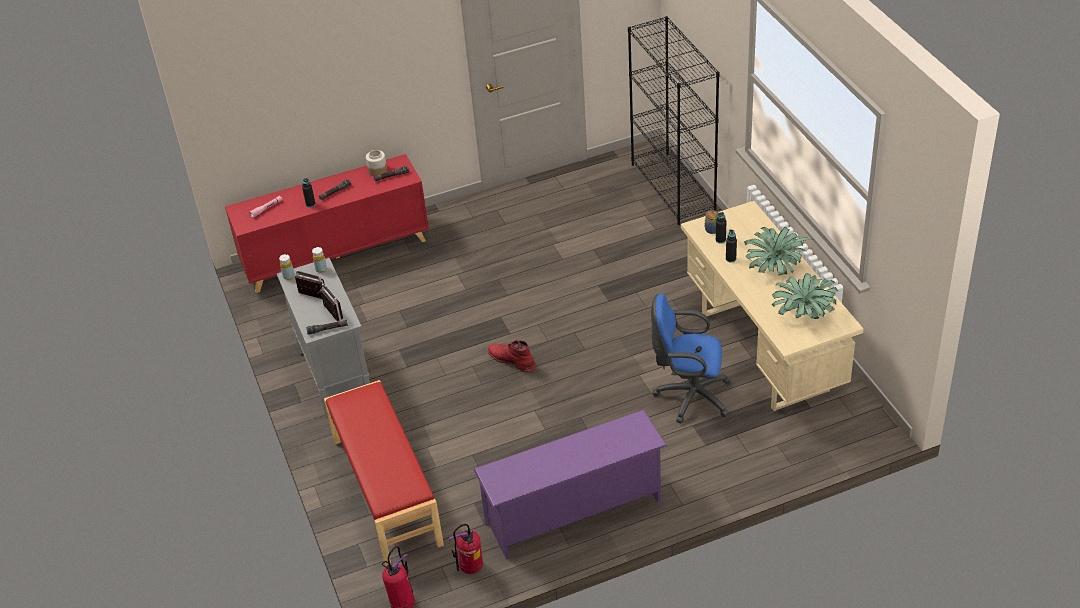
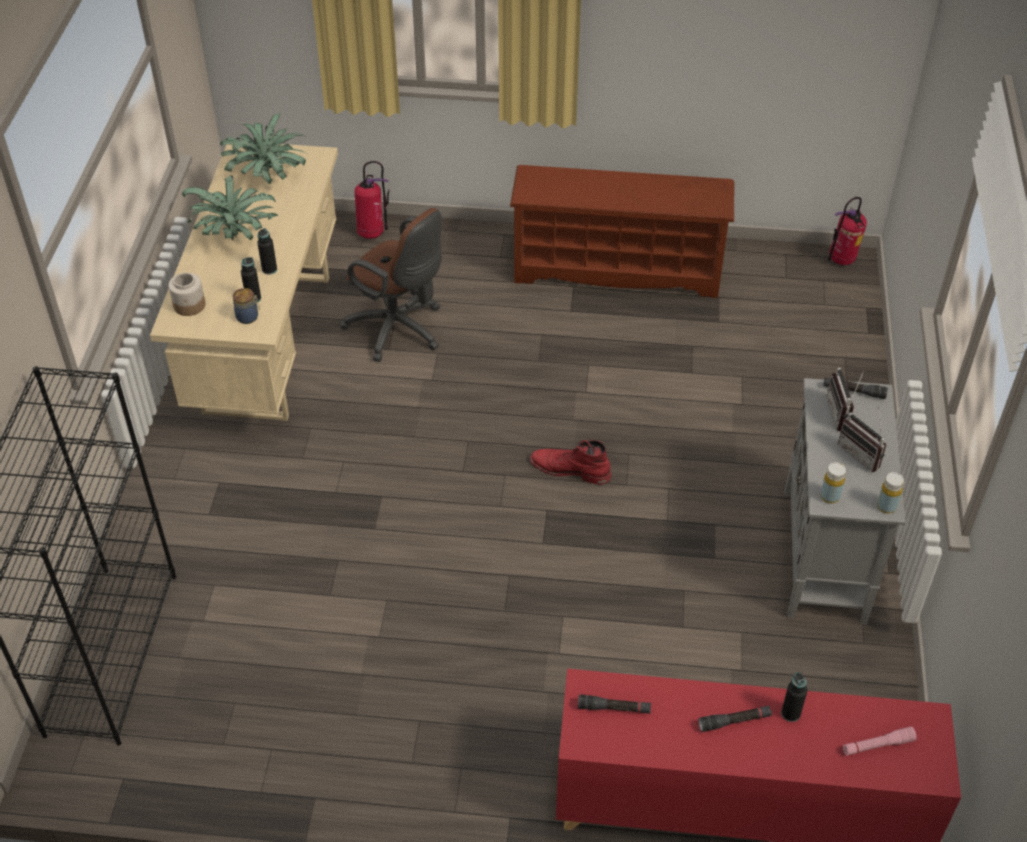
camera: 155 degrees left, 5 degrees up
(377, 170) = (632, 740): jar -> jar (189, 305)
(385, 492) = (814, 373): red bench -> none
(470, 569) = (756, 264): fire extinguisher -> fire extinguisher (372, 233)
(511, 360) = (570, 469): red boot -> red boot turned 135 degrees clockwise
(574, 513) = (618, 269): purple shoe rack -> brown shoe rack
(689, 396) = (399, 330): blue office chair -> brown office chair

